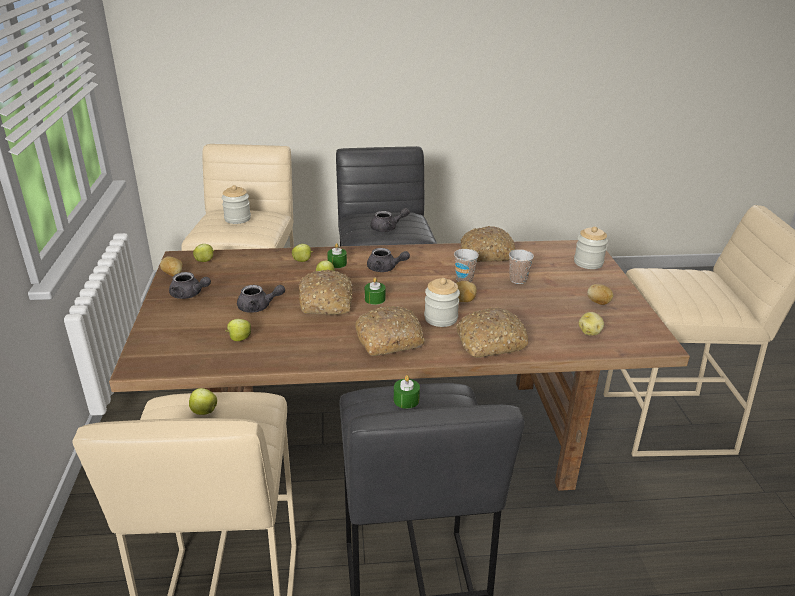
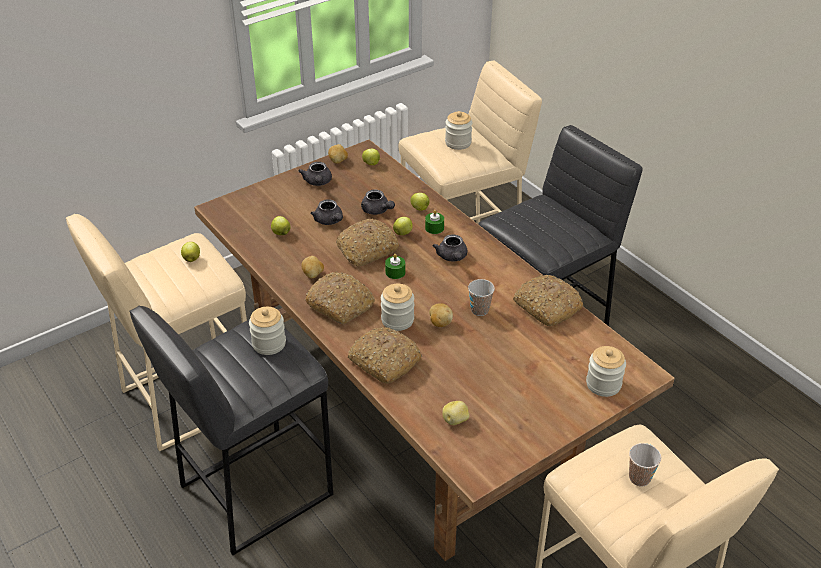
camera: 60 degrees right, 10 degrees up
(387, 228) = (533, 228): grey teapot -> grey teapot (377, 211)
(406, 400) = (269, 344): green candle -> jar
(518, 280) = (513, 345): cup -> cup (639, 478)
(598, 303) = (520, 413): potato -> potato (313, 275)

